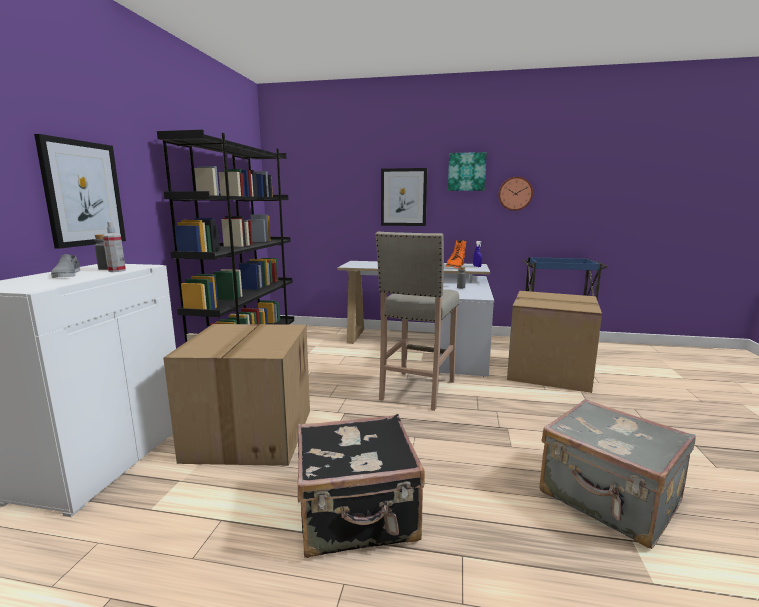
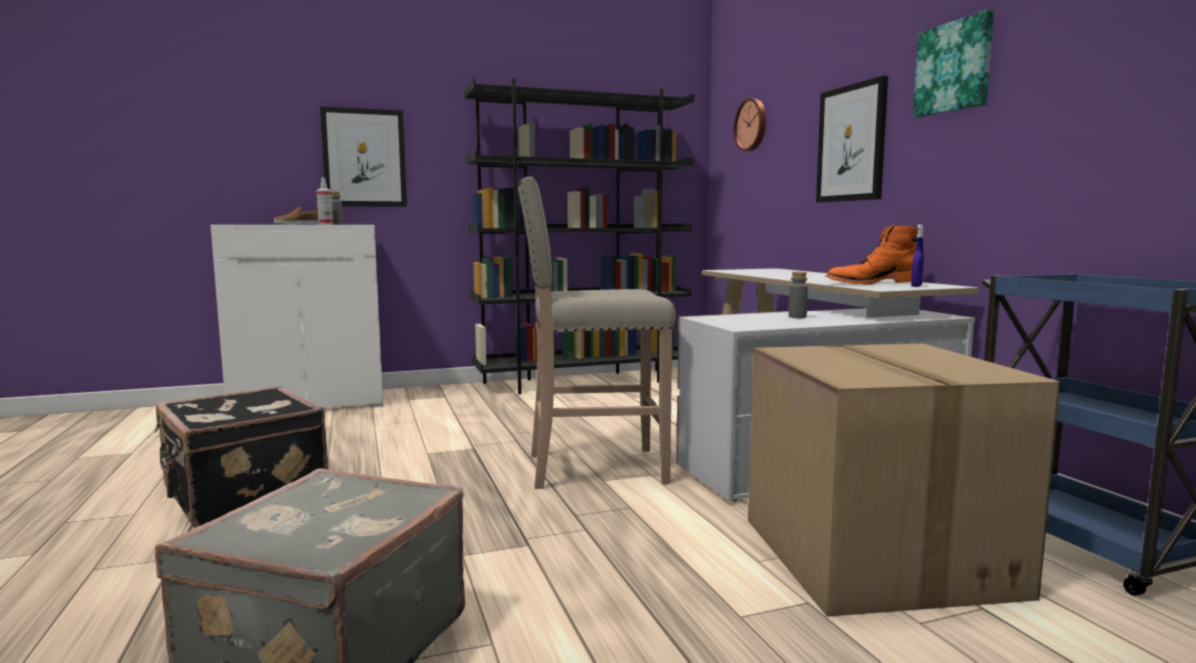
camera: 60 degrees right, 5 degrees down
(67, 275) = (297, 224): grey shoe -> brown shoe
(249, 433) = (387, 427): cardboard box -> none
(515, 193) = (1057, 100): wall clock -> wall clock (752, 125)

